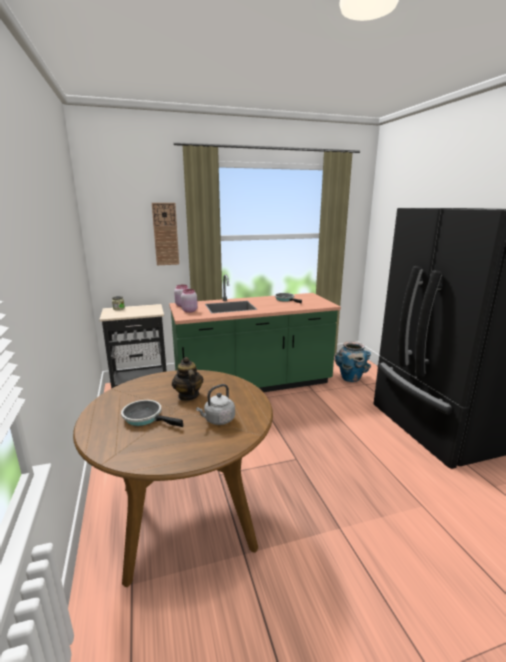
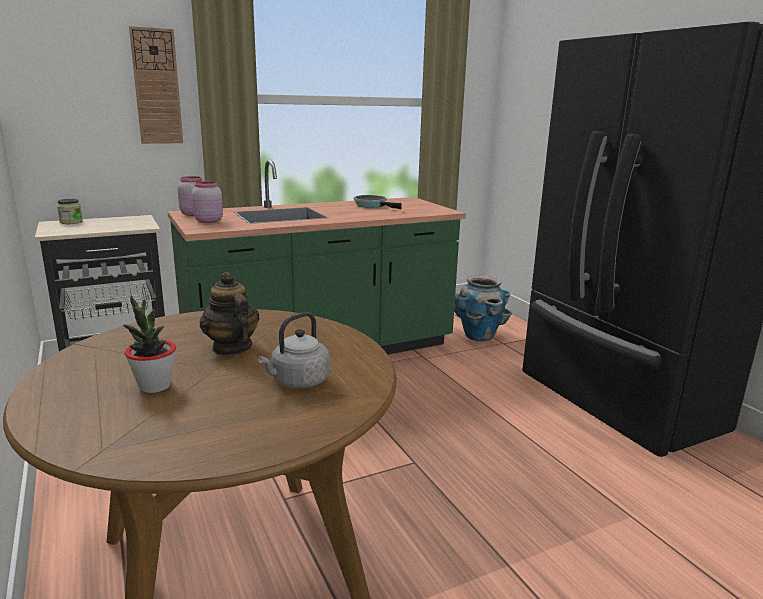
camera: 10 degrees left, 0 degrees up
(145, 417) = (154, 386): frying pan -> potted plant

